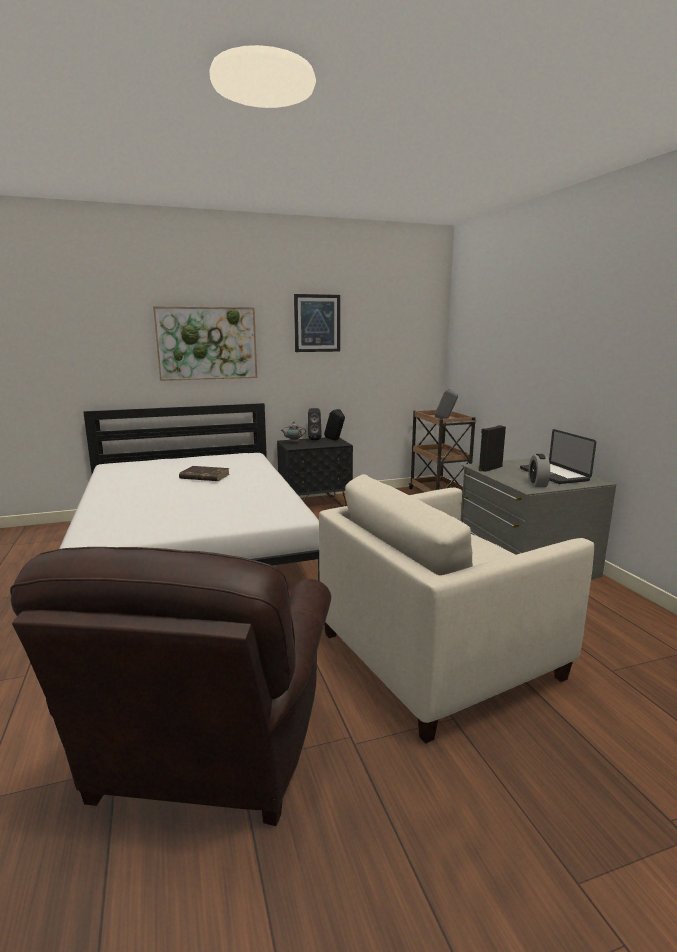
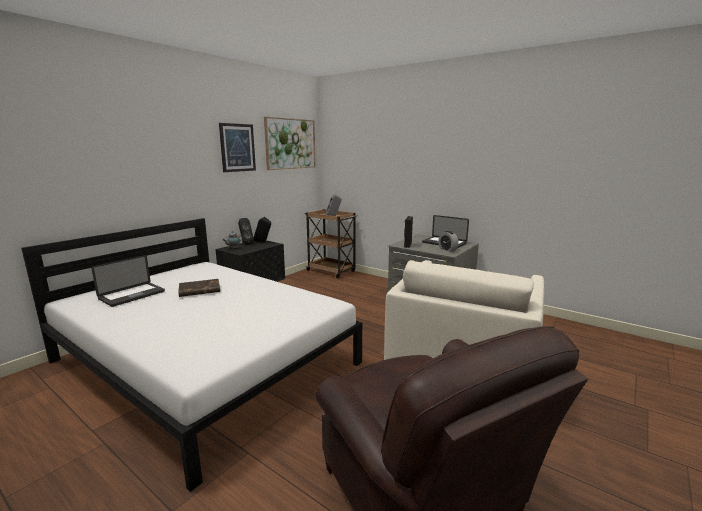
camera: 35 degrees left, 0 degrees up
(153, 470) = (132, 295): none -> laptop
(207, 343) = (149, 167): picture -> picture (290, 144)

